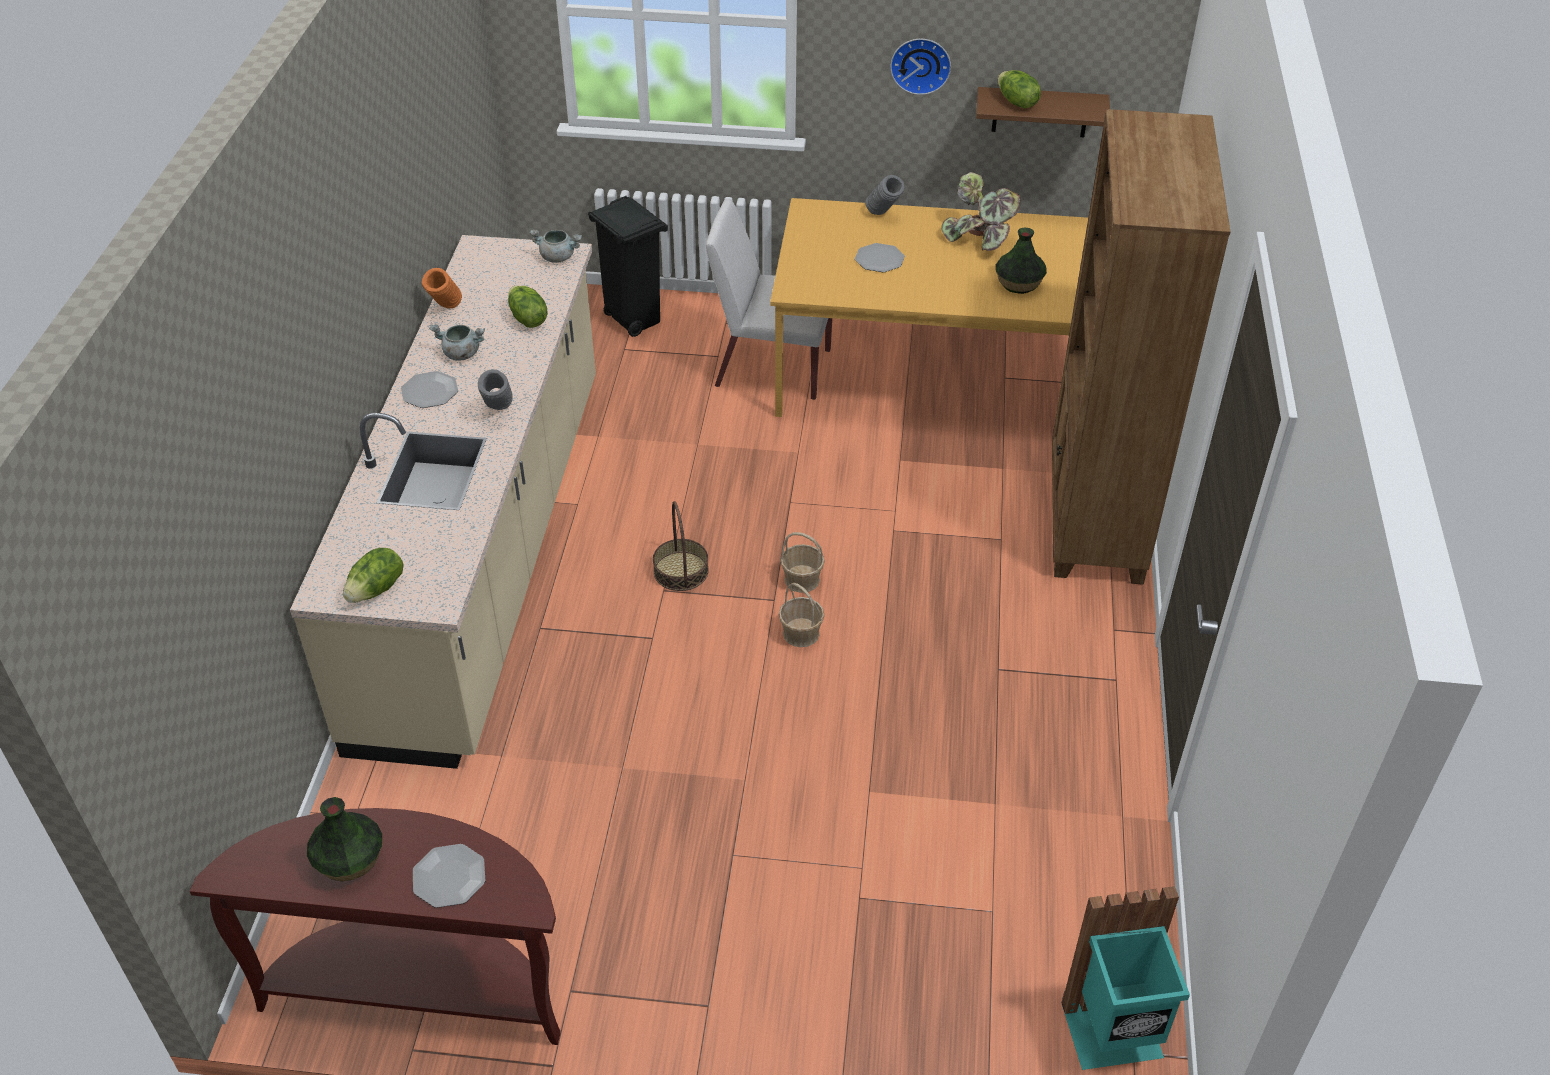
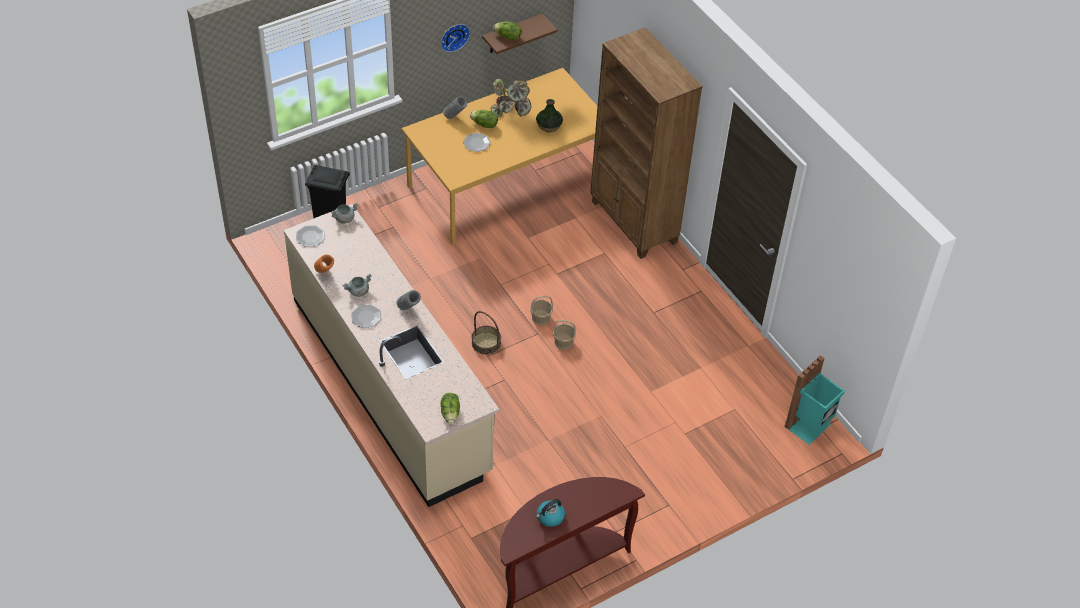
camera: 40 degrees left, 5 degrees up
(350, 860) = (550, 517): vase -> kettle
(449, 877) = (591, 500): plate -> plate (310, 236)
(527, 319) = (368, 258): lettuce -> lettuce (484, 125)
(771, 368) = (425, 220): white chair -> none

